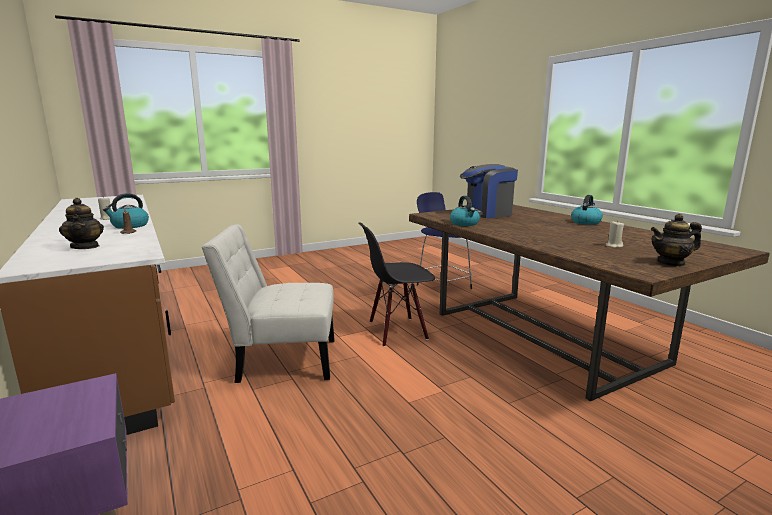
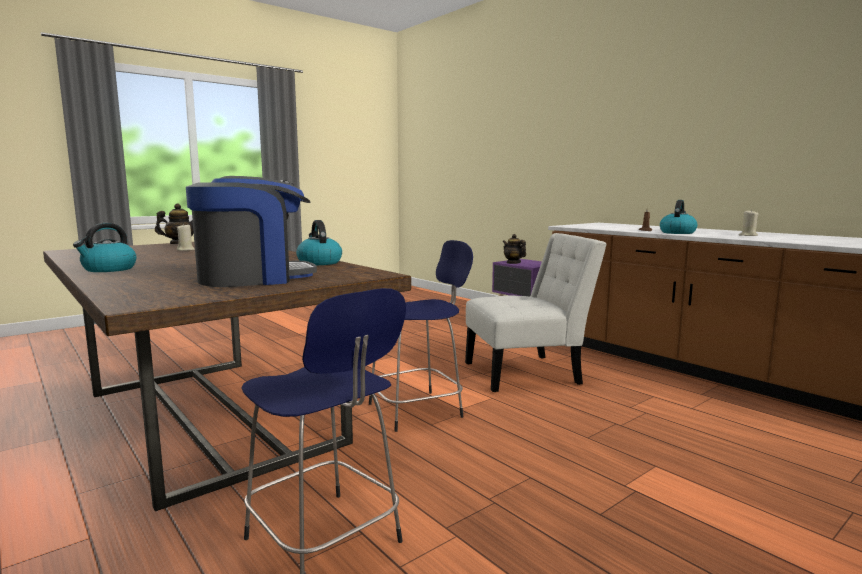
camera: 170 degrees right, 5 degrees down
(85, 247) = (623, 226): teapot -> teapot (513, 263)
(397, 331) = (418, 410): black chair -> blue stool

